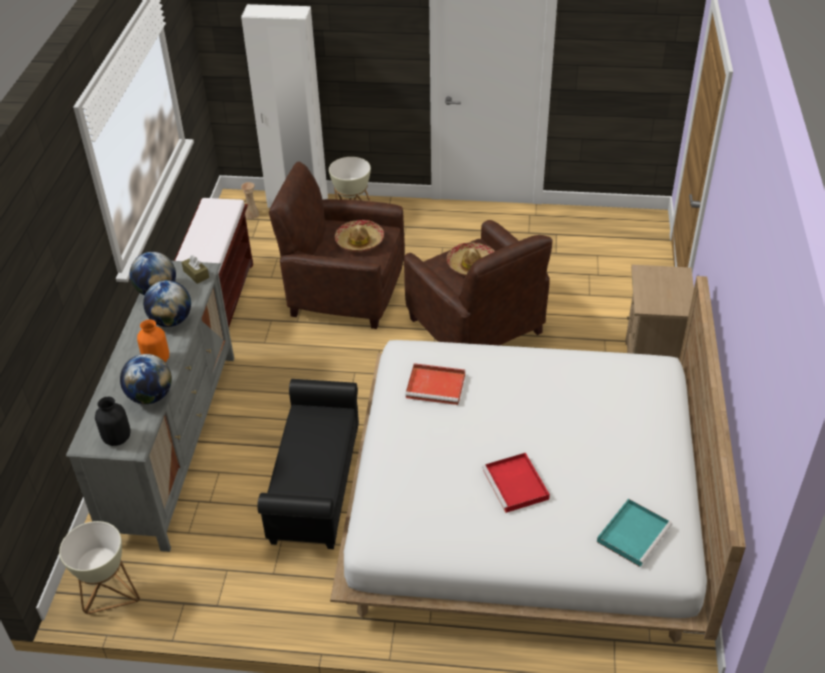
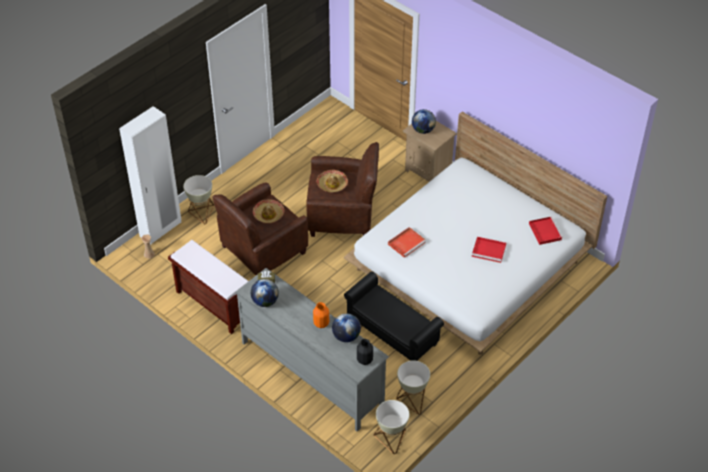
camera: 55 degrees left, 5 degrees up
(171, 321) = (295, 306): globe -> globe (423, 130)
(202, 579) = (412, 400): none -> planter
(633, 533) = (544, 231): turquoise tray -> red tray

